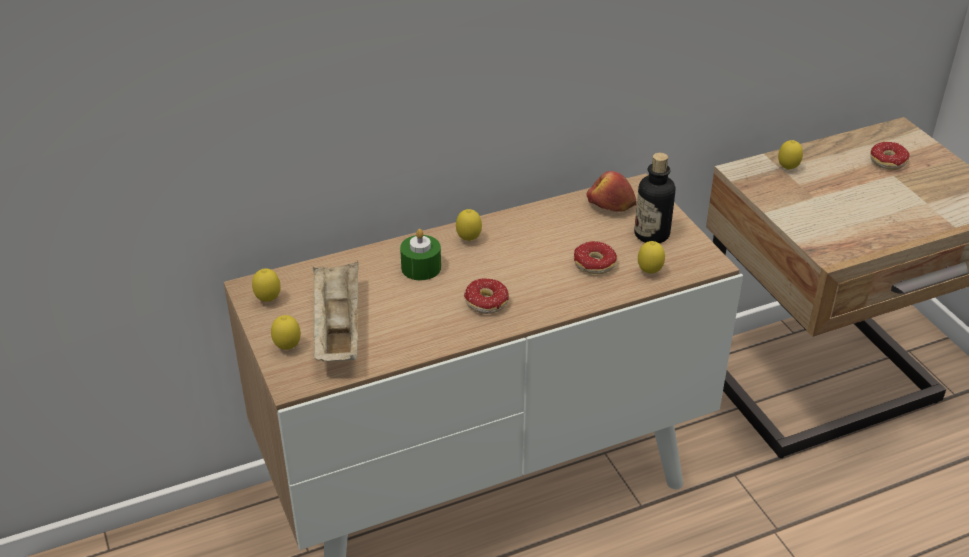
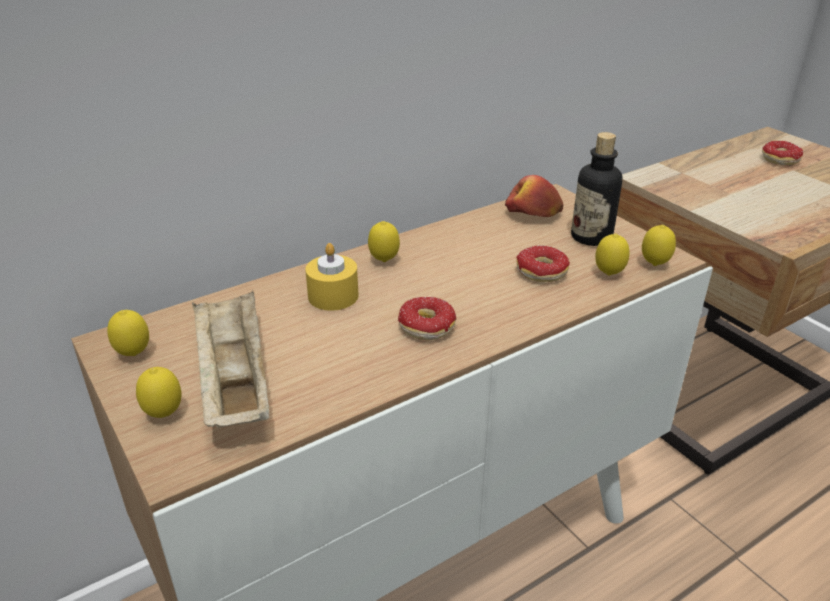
camera: 10 degrees left, 5 degrees down
(421, 267) = (333, 296): green candle -> yellow candle
(787, 169) = (690, 173): lemon -> lemon (654, 265)

